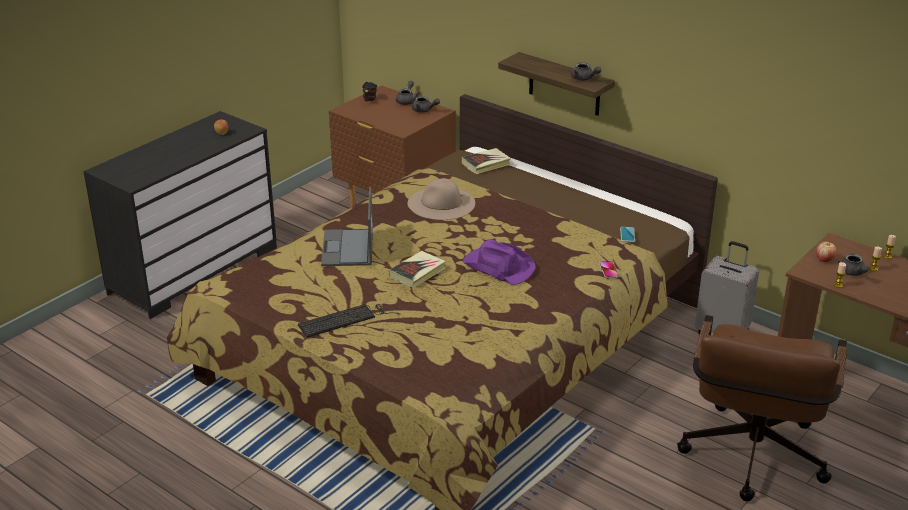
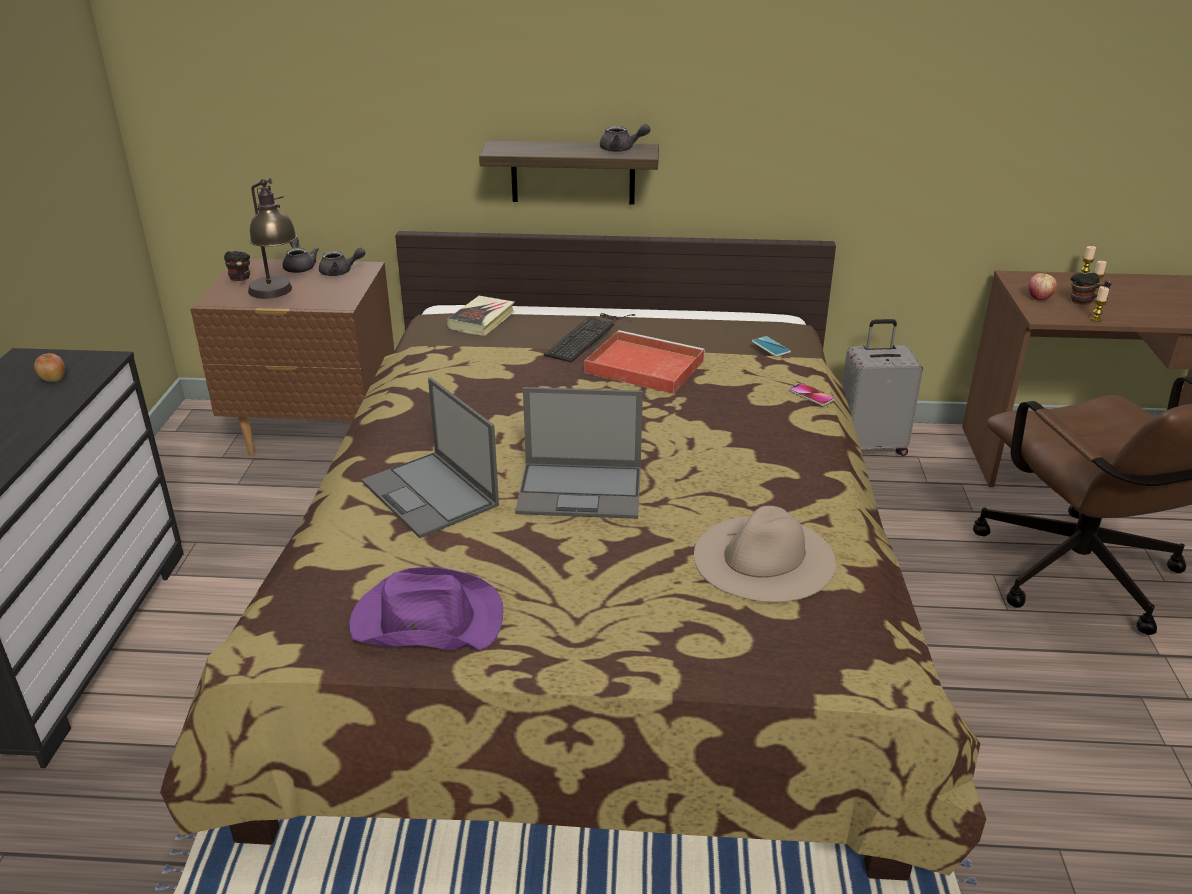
camera: 35 degrees left, 0 degrees up
(346, 319) = (565, 609): keyboard -> keyboard (587, 336)
(377, 115) = (277, 295): none -> table lamp
(417, 272) = (581, 490): book -> laptop
(441, 203) = (491, 384): beige hat -> beige hat (764, 558)
(498, 266) = (679, 440): purple hat -> purple hat (425, 620)
(534, 220) = (642, 366): none -> red tray
(852, 273) = (1085, 302): grey teapot -> mug

